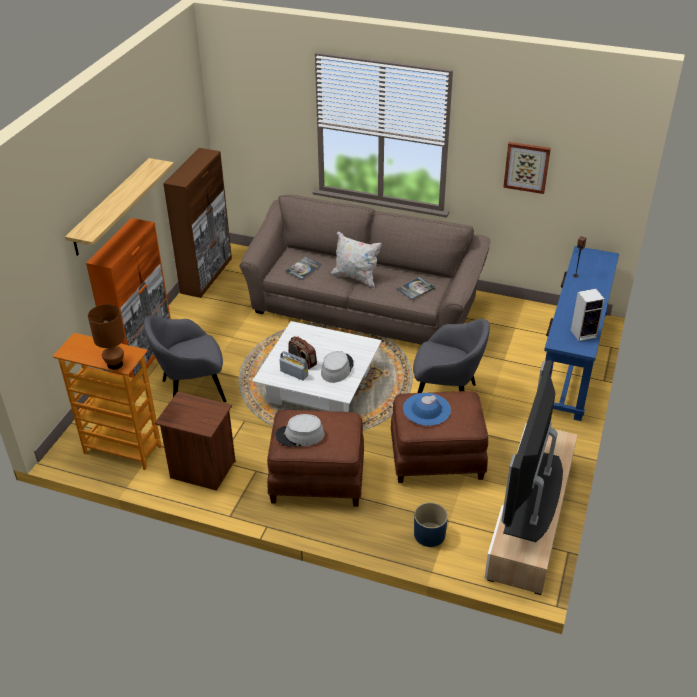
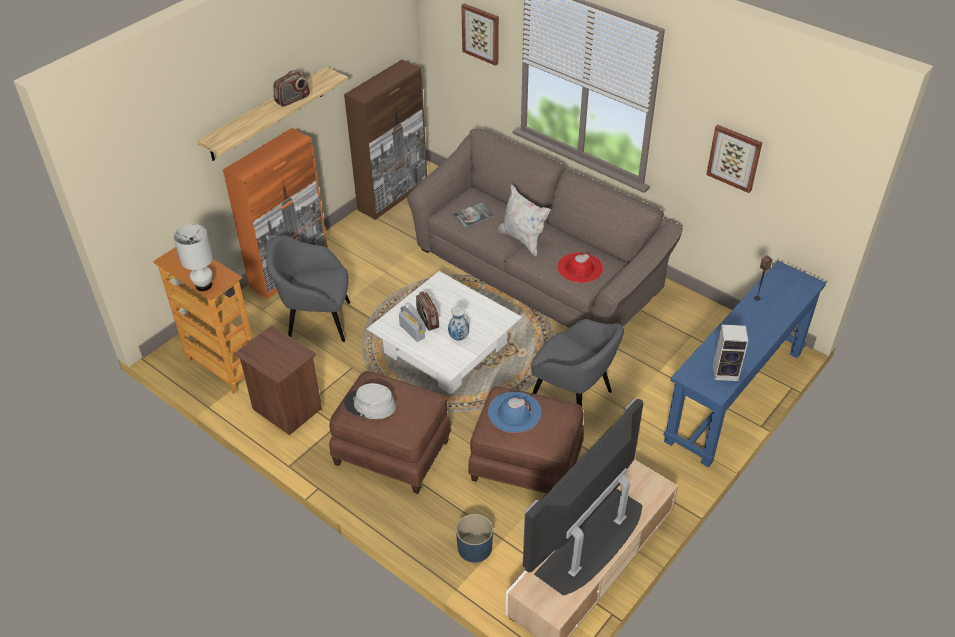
camera: 20 degrees right, 5 degrees up
(115, 364) = (203, 286): brown table lamp -> white table lamp
(135, 188) = (293, 99): none -> radio
(273, 110) = (481, 33): none -> picture
(337, 368) = (458, 337): grey hat -> vase
(415, 289) = (580, 268): book -> red hat

